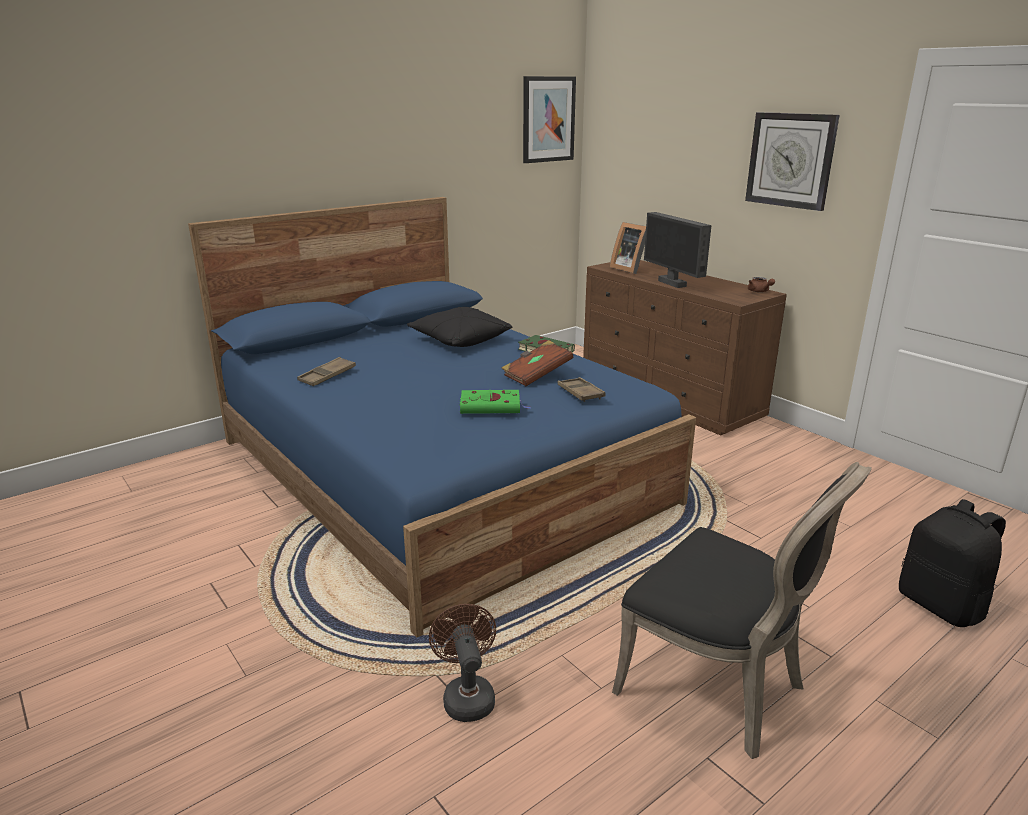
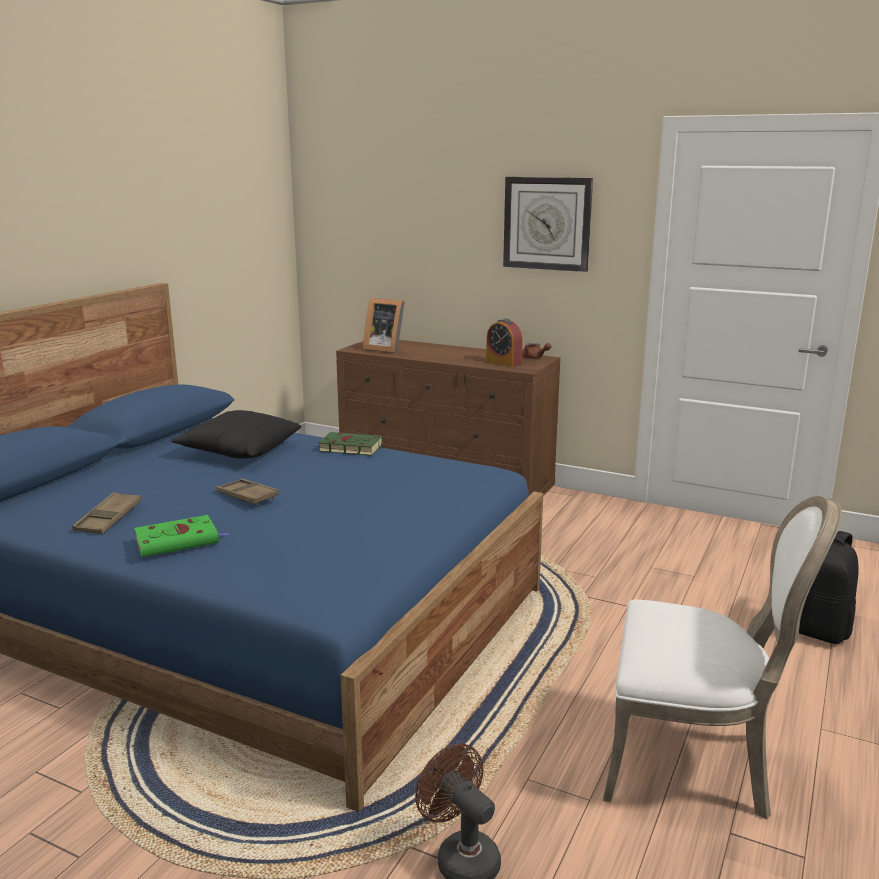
camera: 25 degrees left, 5 degrees down
(492, 406) = (354, 517): green book -> green book (179, 541)
(536, 375) = (366, 476): brown book -> none
(548, 119) = (259, 188): picture -> none
(580, 393) = (432, 487): brown tray -> brown tray (247, 496)
(673, 283) = (445, 359): monitor -> none
(719, 688) = (693, 762): black chair -> white chair
(724, 293) = (503, 362): none -> alarm clock

